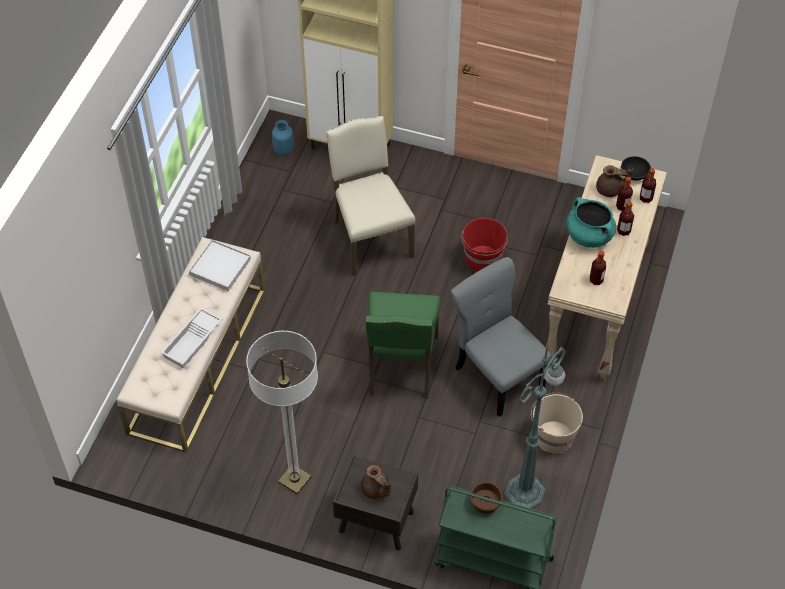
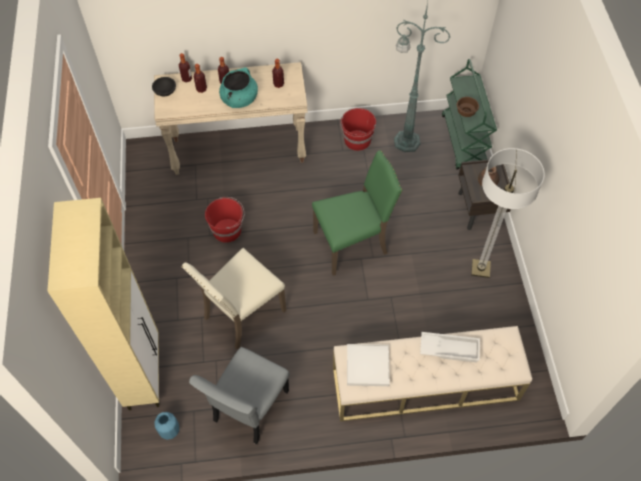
camera: 115 degrees left, 5 degrees up
(497, 375) = (327, 185): grey chair -> grey chair (249, 408)
(553, 436) = (357, 140): beige bucket -> red bucket
(610, 190) = (188, 100): brown teapot -> none

